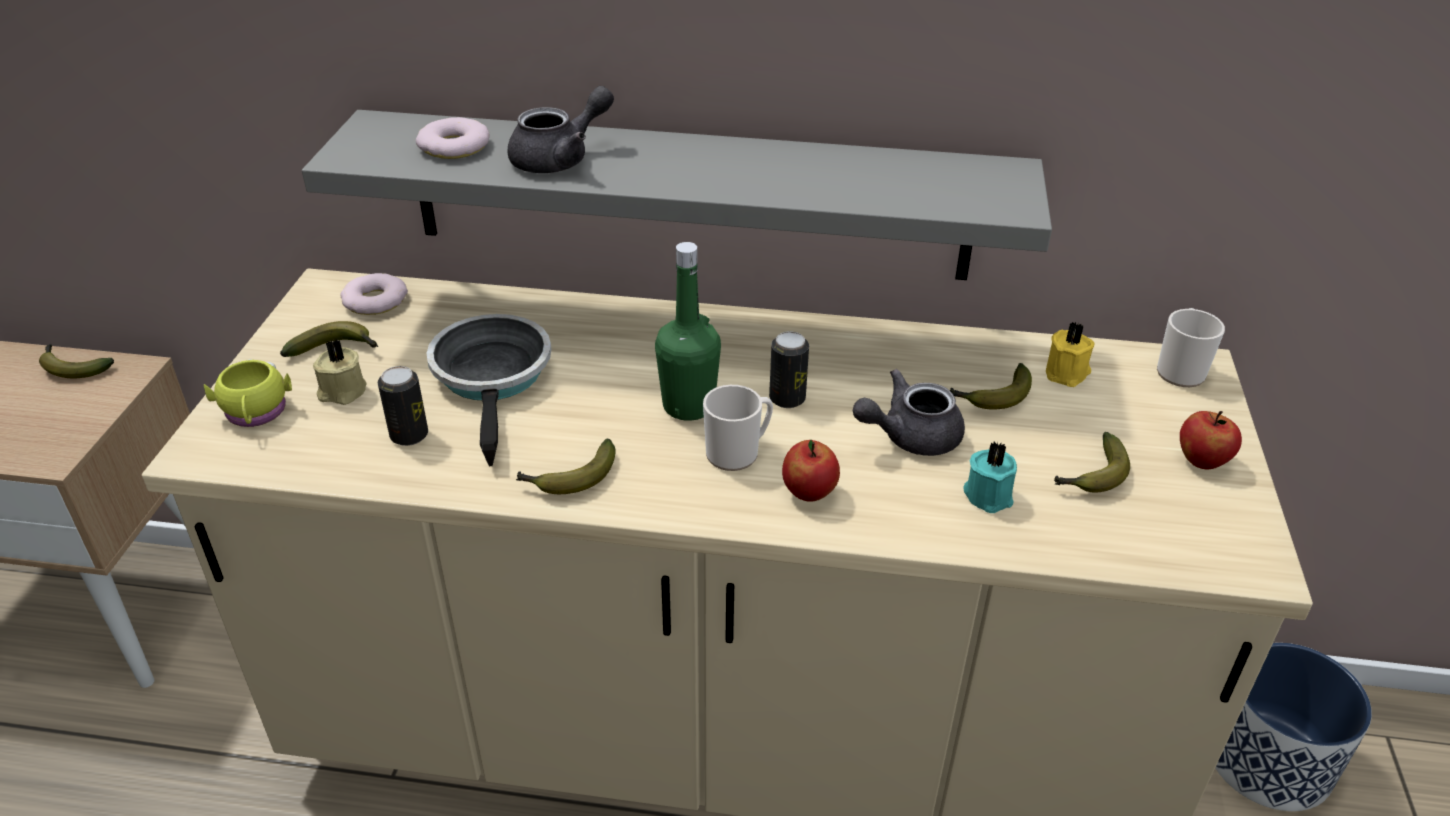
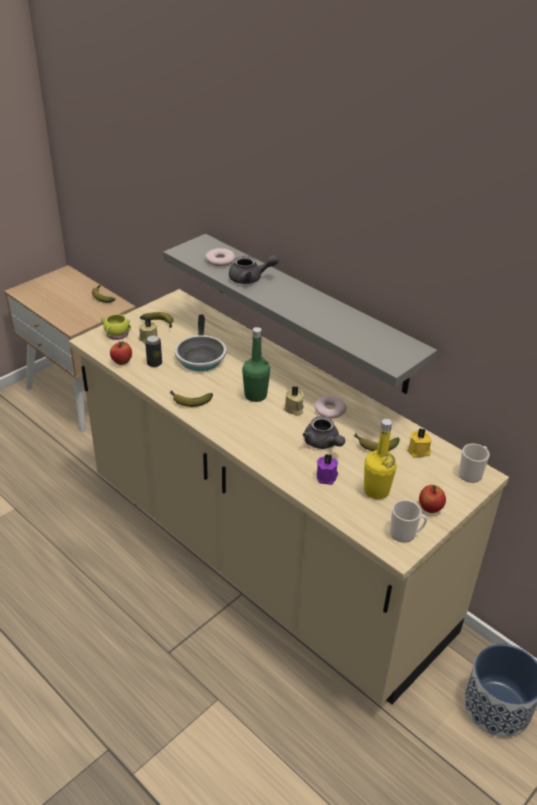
camera: 35 degrees right, 0 degrees up
(375, 301) = (189, 310): donut -> donut (329, 410)
(493, 378) = (200, 356): frying pan -> frying pan turned 150 degrees clockwise
(738, 453) = (254, 419): mug -> mug (405, 533)
(787, 398) = (294, 409): can -> beige candle
(809, 492) = (263, 444): apple -> apple (122, 362)
(909, 436) = (323, 443): grey teapot -> grey teapot turned 135 degrees counterclockwise
(989, 494) = (327, 477): turquoise candle -> purple candle
(1092, 476) = (376, 491): banana -> yellow bottle

